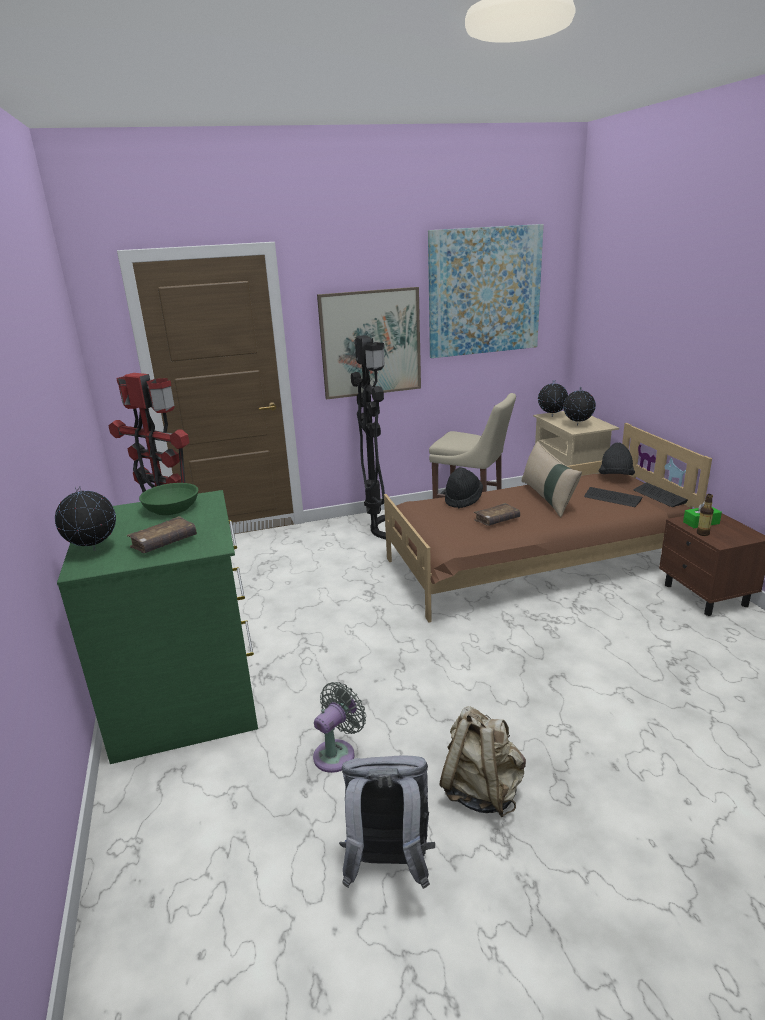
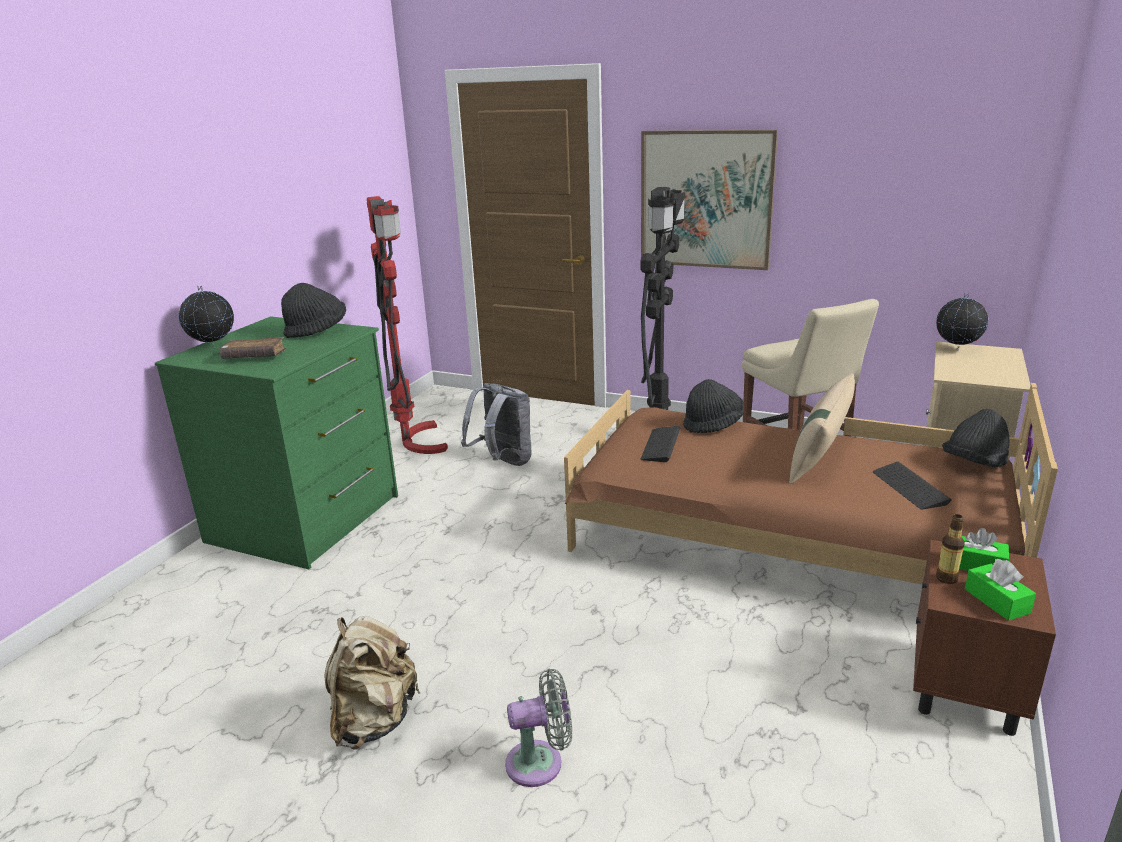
camera: 40 degrees right, 0 degrees up
(171, 507) = (317, 331): green bowl -> black hat
(337, 753) = (328, 620): grey fan -> grey fan (540, 762)
(388, 865) = (232, 724): grey backpack -> grey backpack (503, 462)
(484, 291) = (885, 144): picture -> none
(496, 520) = (707, 459): brown book -> none
(577, 425) = (970, 370): globe -> none
(659, 496) = (993, 510): keyboard -> keyboard (660, 445)
(734, 535) = (997, 601): none -> green tissue box

